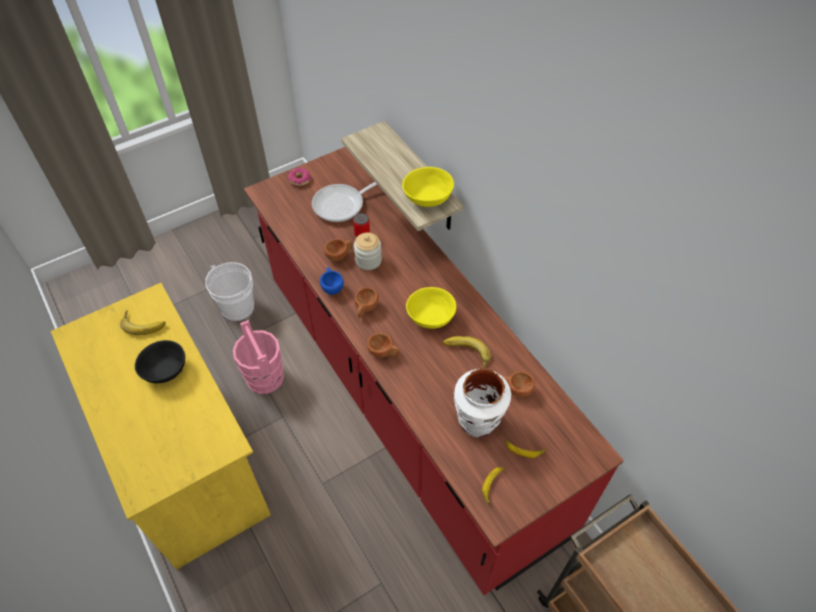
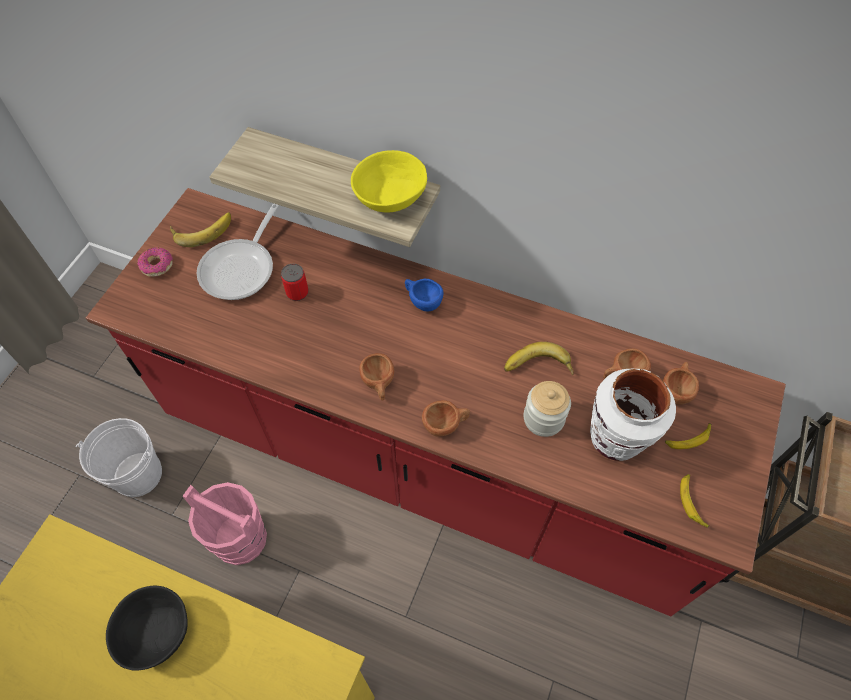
camera: 35 degrees left, 5 degrees up
(144, 323) = (70, 587): banana -> banana (202, 229)
(331, 286) = (313, 380): blue cup -> blue cup (422, 301)
(340, 255) = (291, 334): brown cup -> brown cup (676, 389)
(368, 260) = (332, 321): jar -> jar (543, 418)
(431, 317) = (465, 347): yellow bowl -> none

